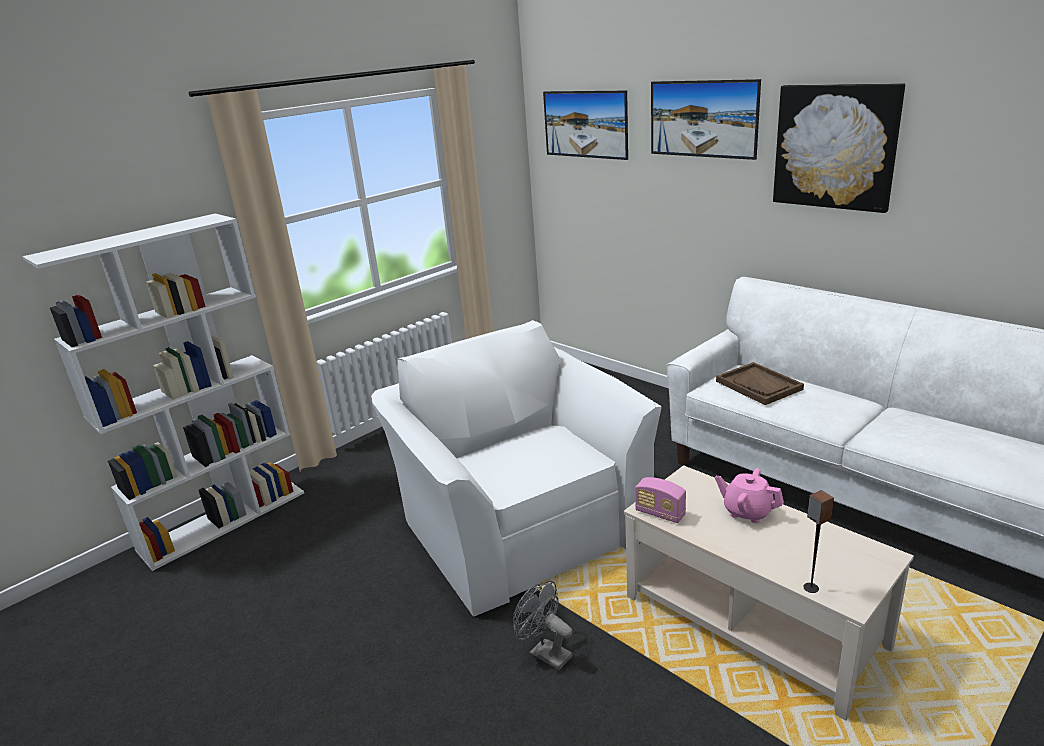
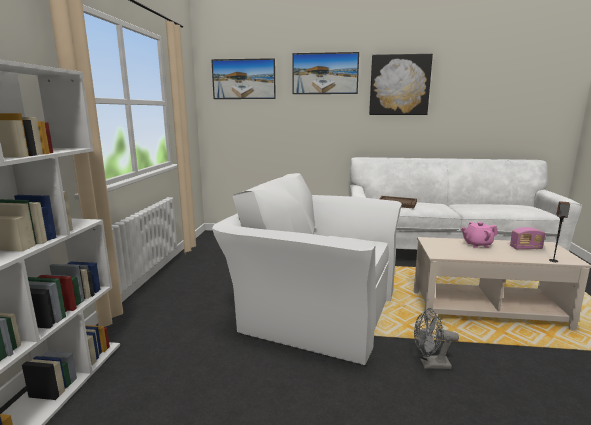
camera: 40 degrees left, 10 degrees down
(660, 513) = (447, 254): radio -> radio (526, 248)

